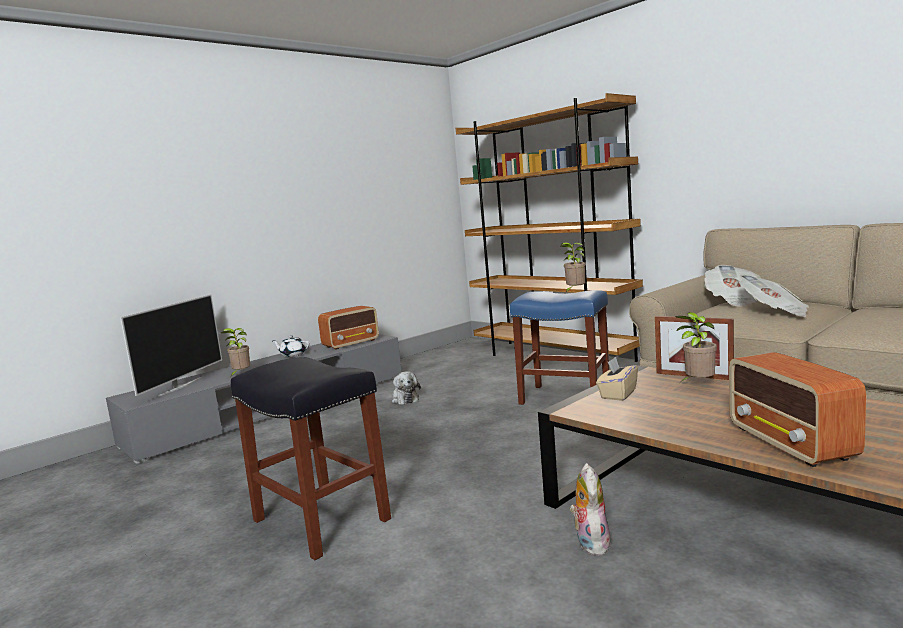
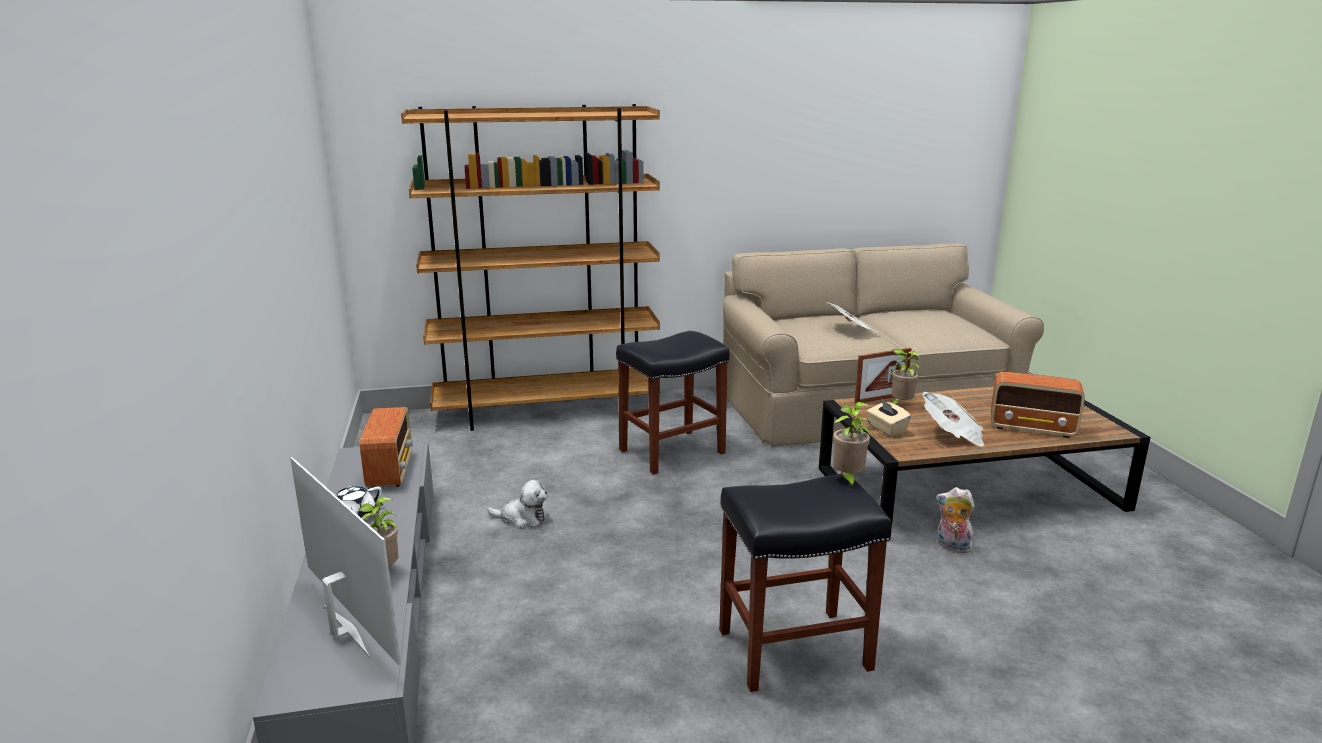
camera: 60 degrees left, 10 degrees up
(566, 397) = (672, 451): blue stool -> black stool
(574, 291) = (675, 337): potted plant -> potted plant (847, 479)
(734, 301) = (796, 323): newspaper -> newspaper (952, 435)

